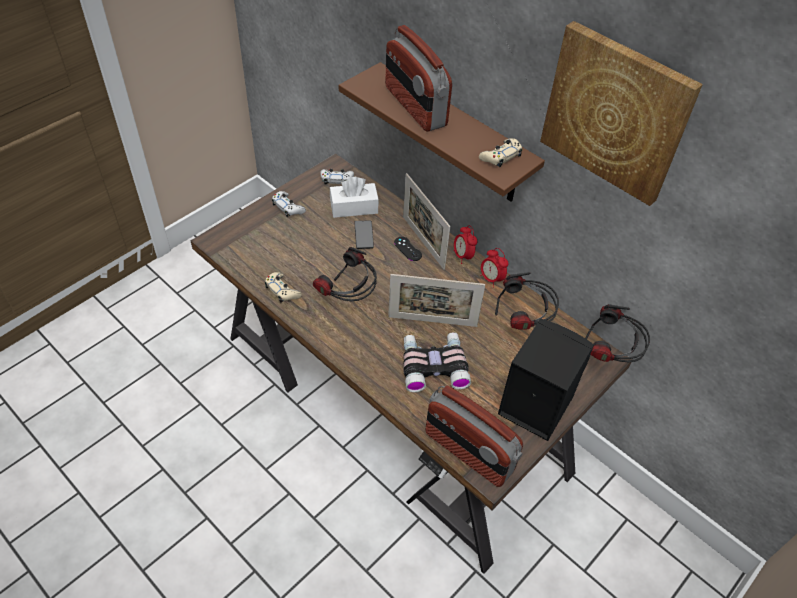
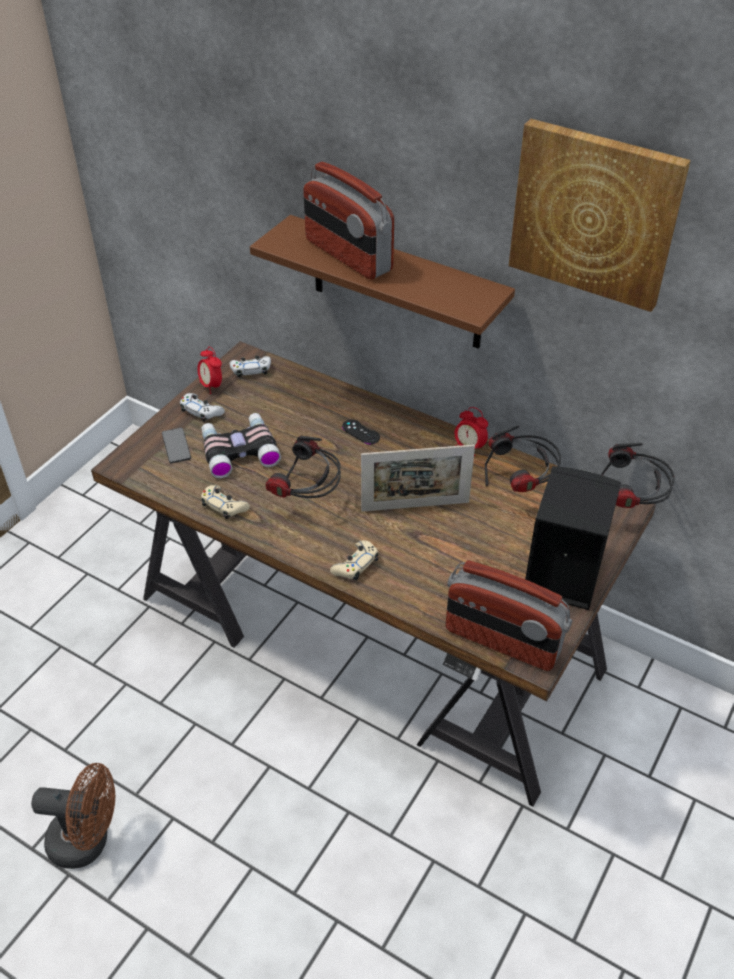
camera: 10 degrees left, 5 degrees down
(140, 521) = (88, 841): none -> brown fan
(354, 207) = (281, 397): white tissue box -> none
(364, 235) = (303, 426): phone -> phone (176, 446)
(423, 242) = (376, 421): picture frame -> none
(433, 365) = (432, 554): binoculars -> binoculars (239, 450)
(463, 256) = (428, 428): alarm clock -> alarm clock (211, 386)
(500, 157) = (464, 293): beige game controller -> beige game controller (355, 565)

